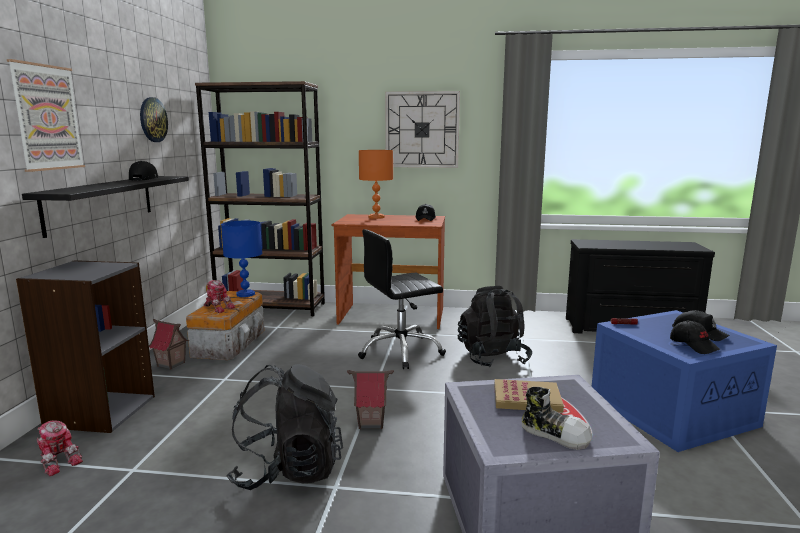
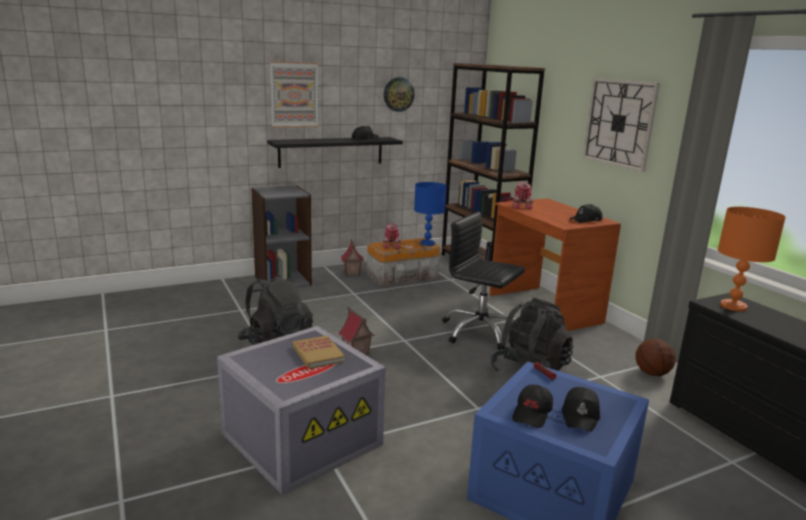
camera: 55 degrees right, 5 degrees up
(59, 461) = (232, 292): toy robot -> toy robot (522, 206)
(376, 217) = (554, 207): orange table lamp -> orange table lamp (733, 306)
(531, 323) = (652, 373): none -> basketball
(555, 434) = (272, 370): shoe -> none

